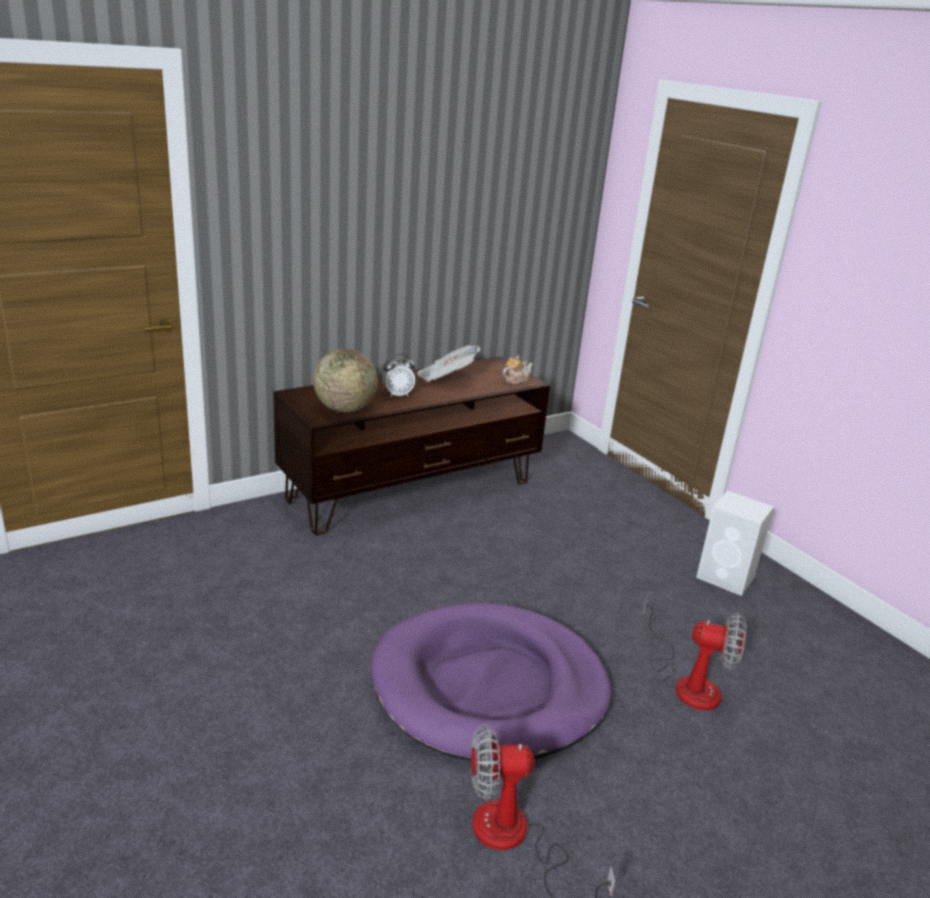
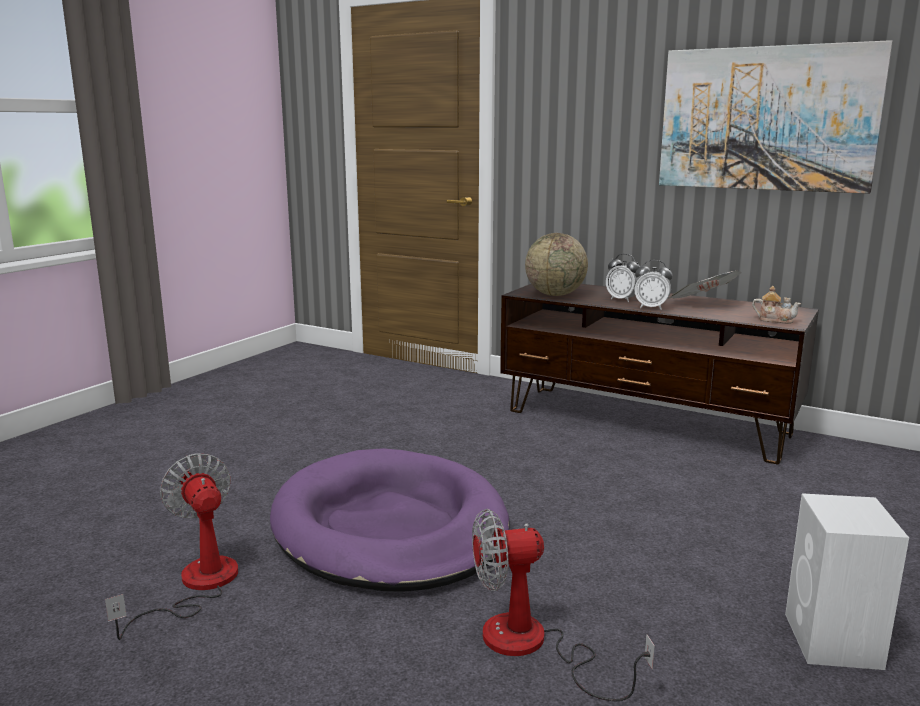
camera: 65 degrees right, 10 degrees down
(436, 397) = (651, 308): none -> alarm clock
(460, 212) = (766, 119): none -> picture
(688, 682) = (533, 646): fan -> fan turned 90 degrees clockwise

